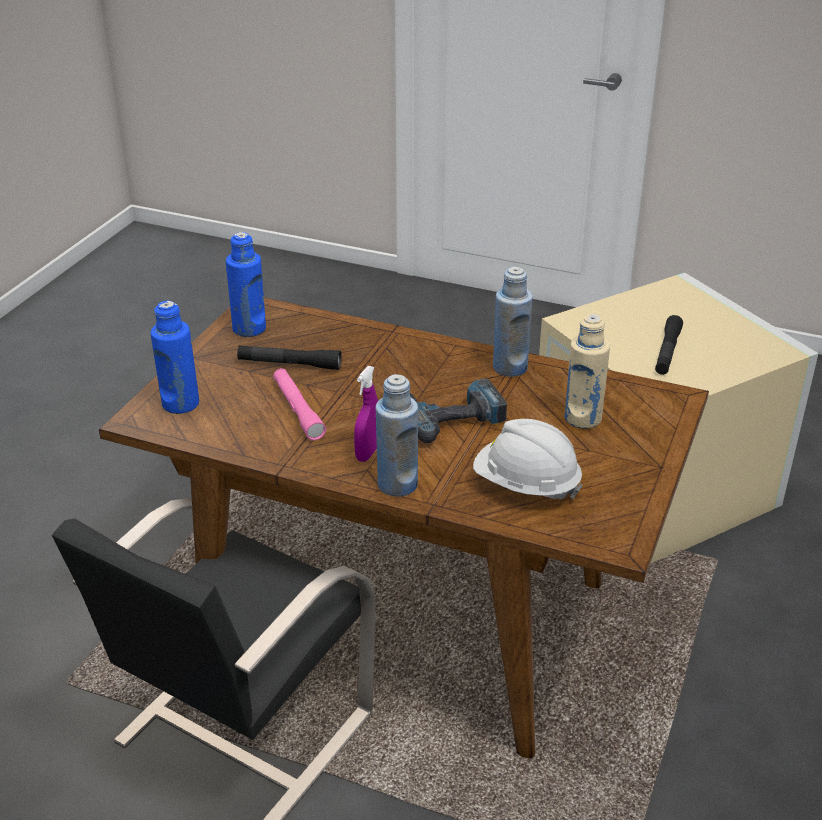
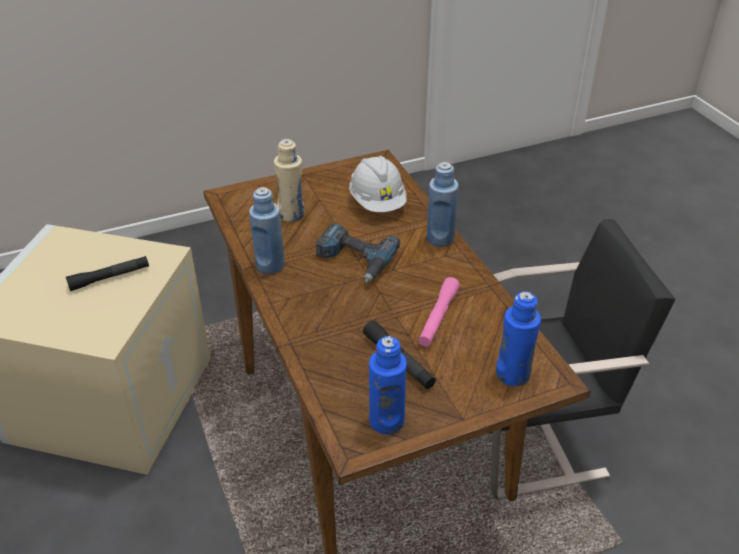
camera: 135 degrees left, 5 degrees up
(368, 452) = (432, 264): purple spray bottle -> none

